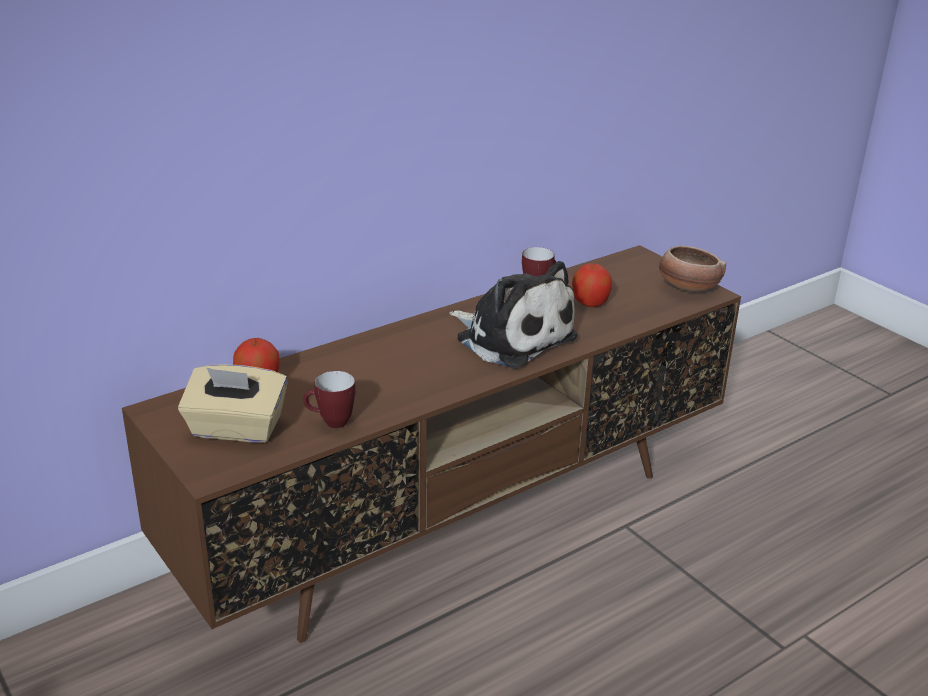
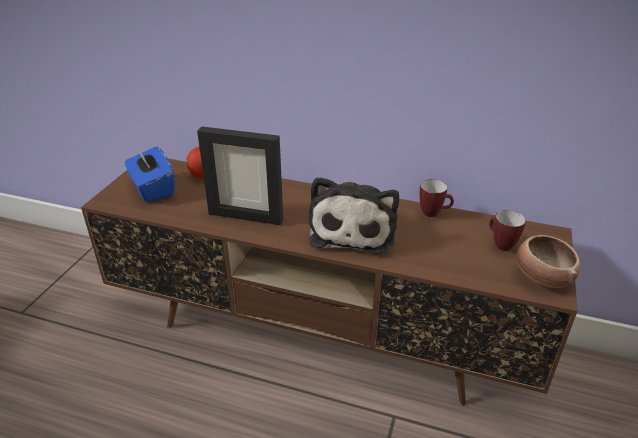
camera: 55 degrees right, 5 degrees up
(236, 429) = (152, 189): beige tissue box -> blue tissue box
(330, 423) = (184, 212): mug -> mug (500, 244)
(399, 386) = (246, 216): none -> picture frame
(590, 303) = (444, 242): apple -> none

